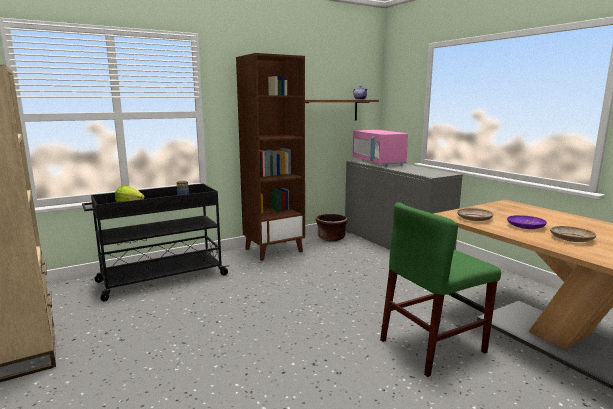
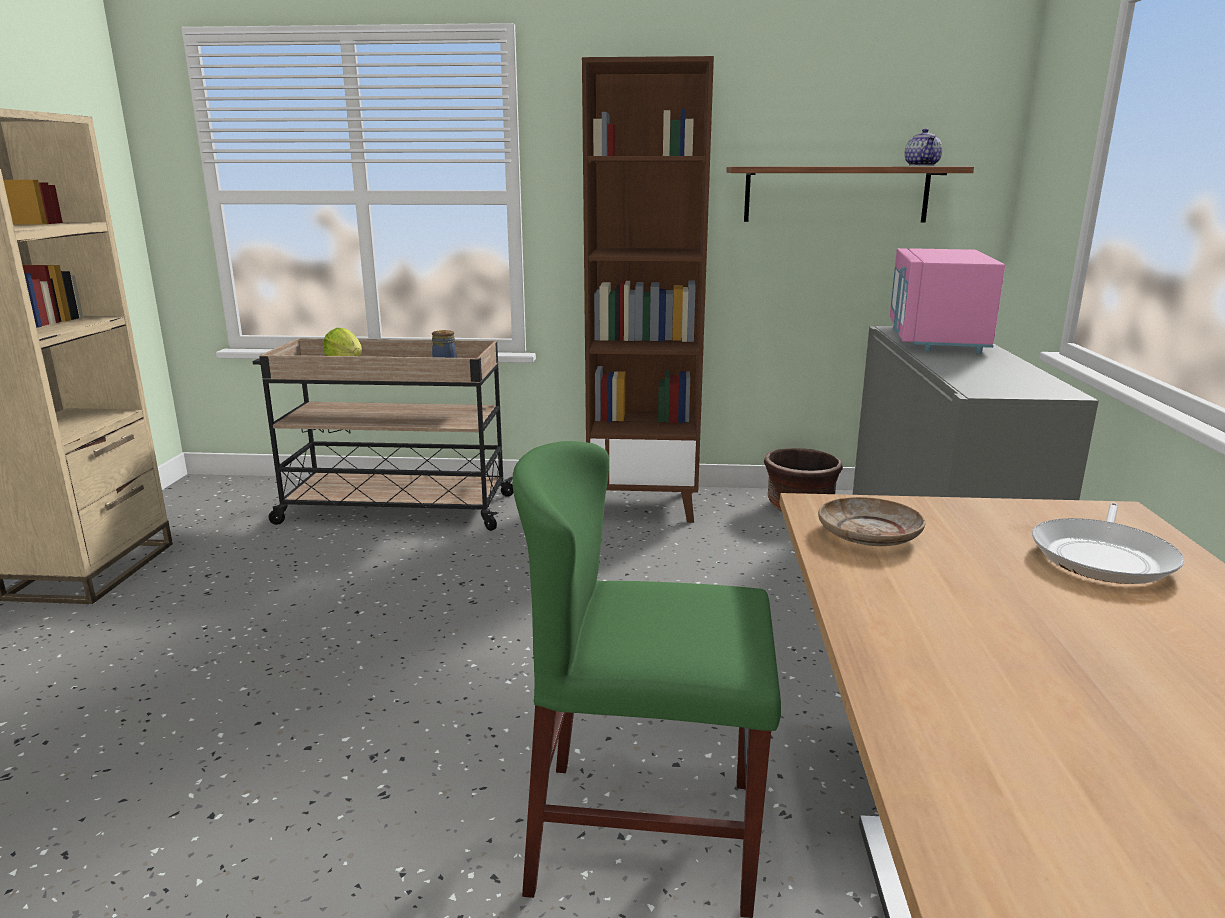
camera: 35 degrees right, 5 degrees up
(161, 278) = (394, 509): black cart -> beige cart
(525, 226) = (970, 598): purple plate -> none
(527, 212) = (1103, 557): none -> frying pan
(571, 239) = (1027, 683): beige plate -> none

